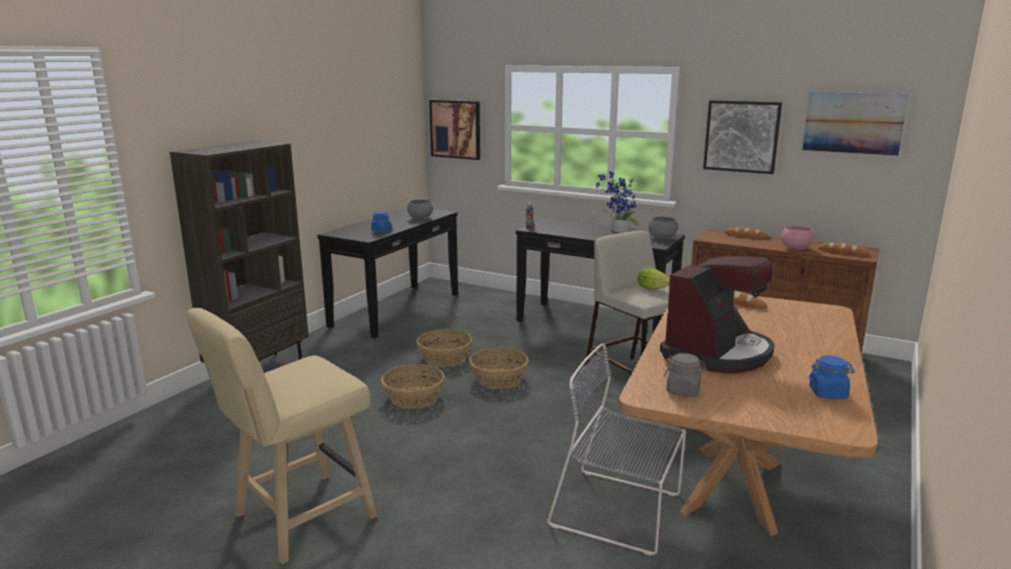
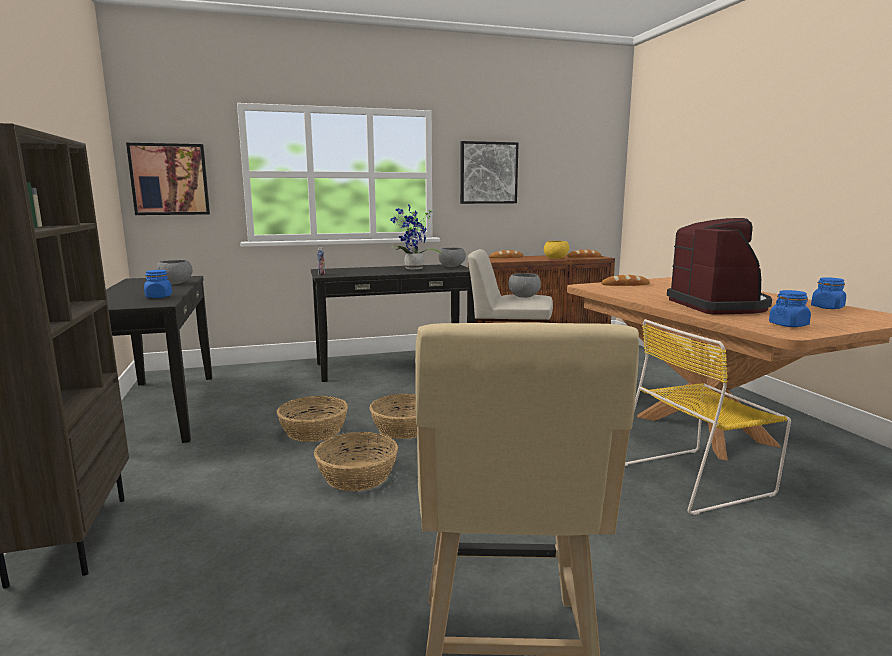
camera: 45 degrees left, 5 degrees down
(620, 511) = (697, 478): grey chair -> yellow chair
(654, 289) = (524, 296): lettuce -> grey bowl
(683, 391) = (788, 325): grey jar -> blue jar
(795, 249) = (556, 258): pink bowl -> yellow bowl
(853, 123) = (566, 158): picture -> none

